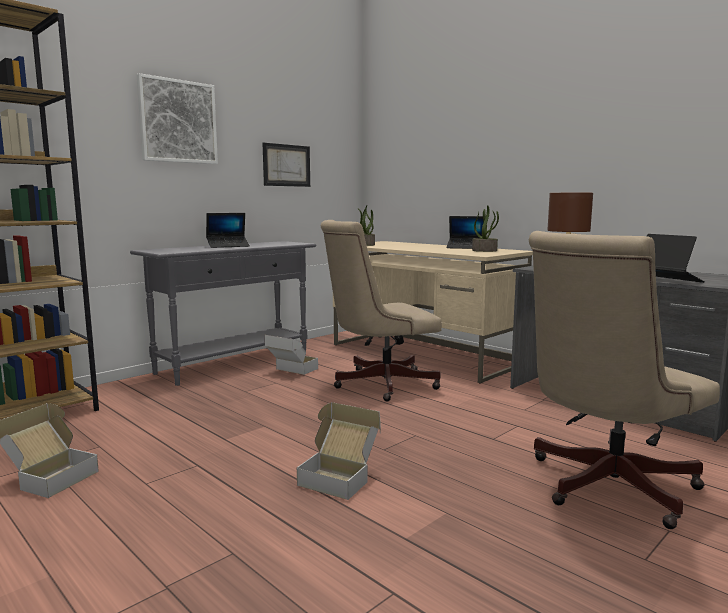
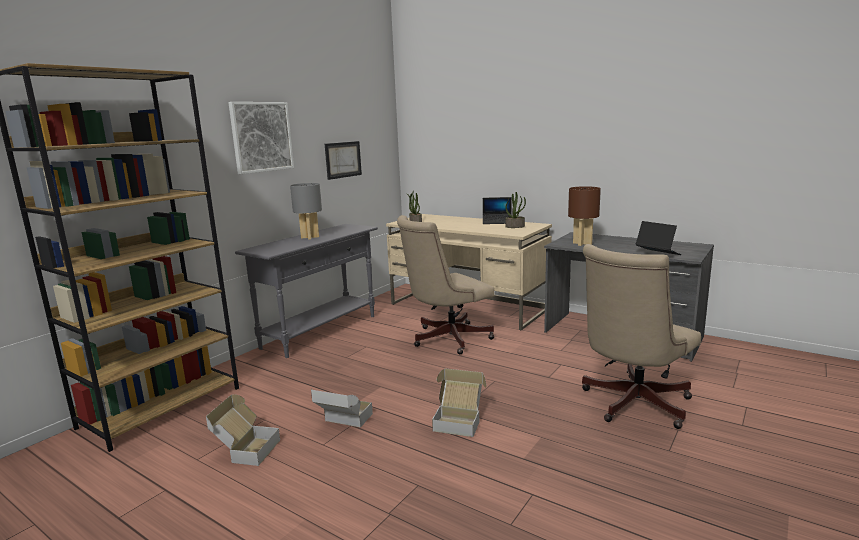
camera: 10 degrees left, 5 degrees up
(228, 246) = (310, 237): laptop -> grey table lamp
(291, 371) = (371, 334): cardboard box -> cardboard box (343, 423)

